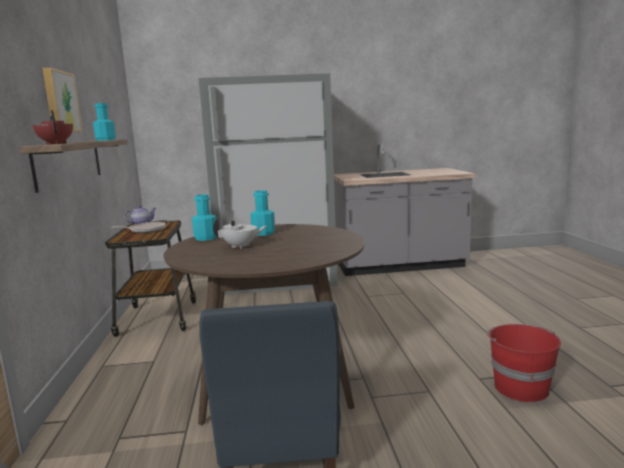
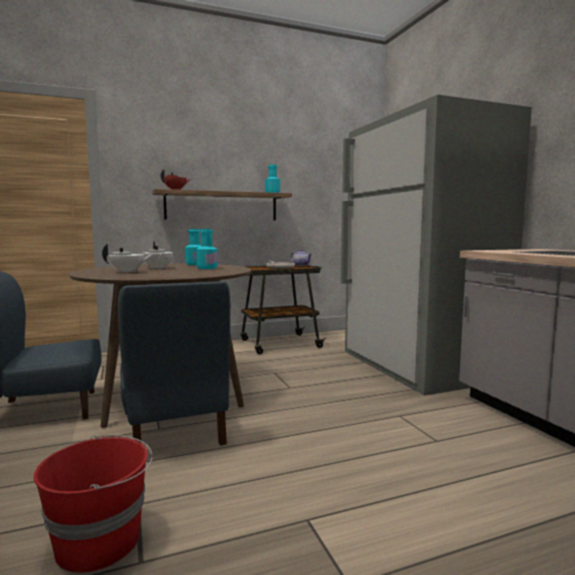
camera: 75 degrees right, 5 degrees down
(60, 102) = (221, 165): picture -> none
(280, 252) = (128, 272): none -> white teapot
(371, 370) = (175, 431): none -> blue chair

